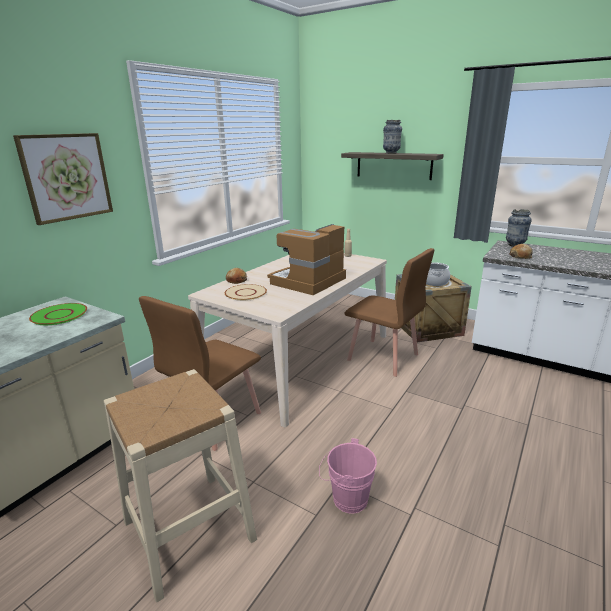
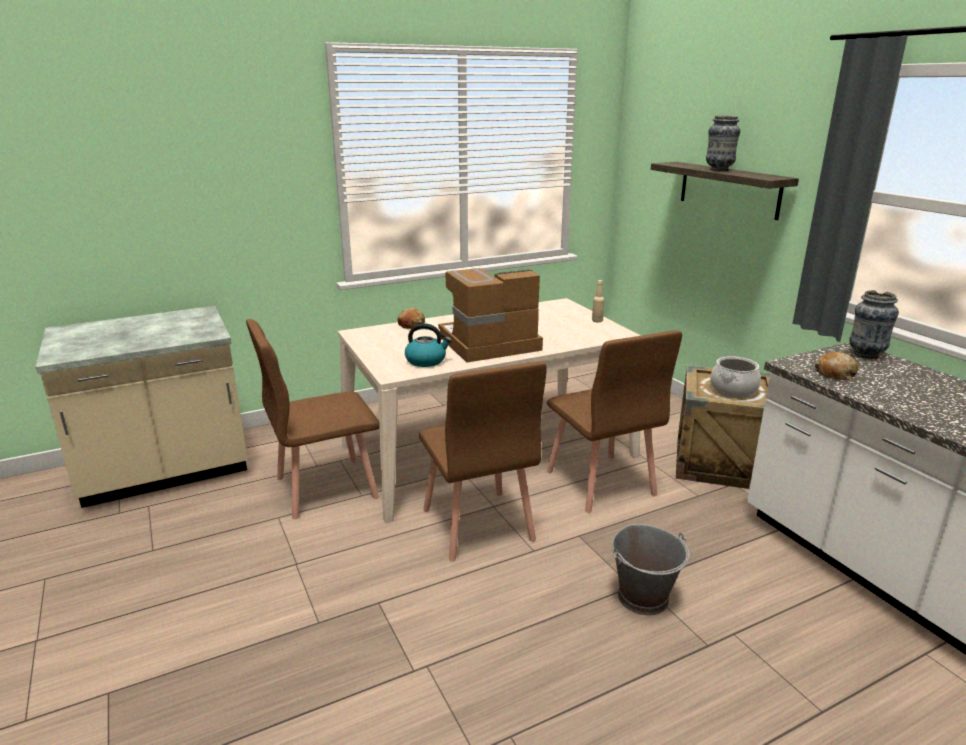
camera: 30 degrees right, 0 degrees up
(59, 315) = (184, 323): green plate -> none
(67, 177) = (234, 176): picture -> none
(188, 530) = (199, 581): beige stool -> none
(245, 293) = (397, 342): beige plate -> none
(286, 300) = (426, 361): none -> kettle
(344, 406) = (477, 525): none -> brown chair
(346, 498) = (365, 621): pink bucket -> none
(474, 412) = (644, 597): none -> grey bucket

